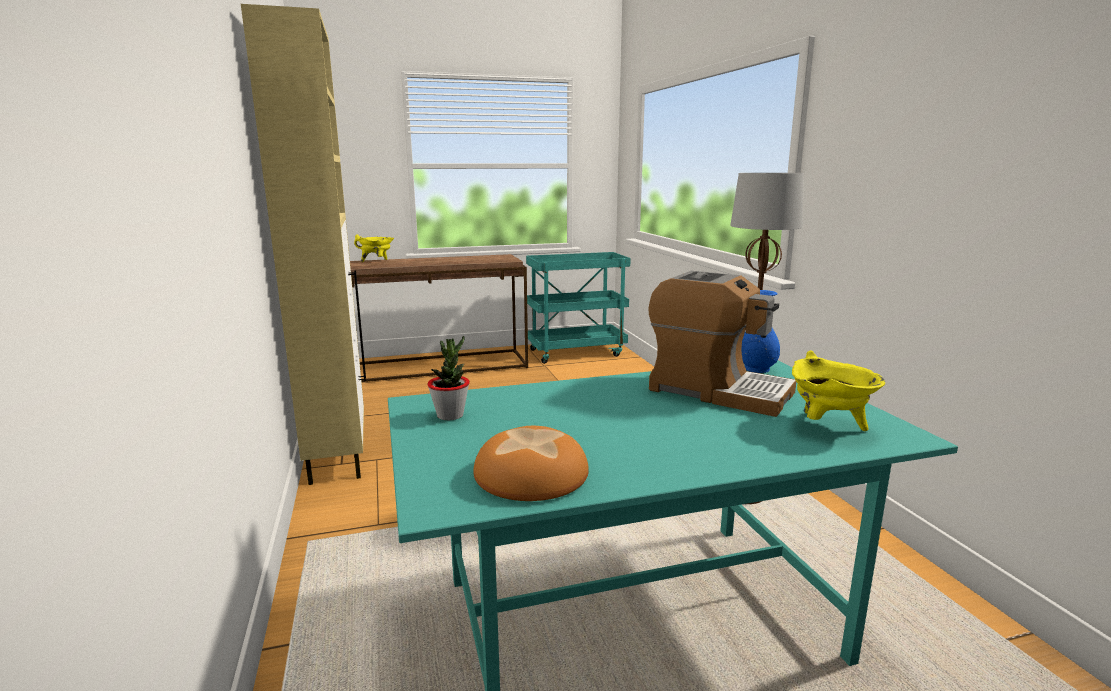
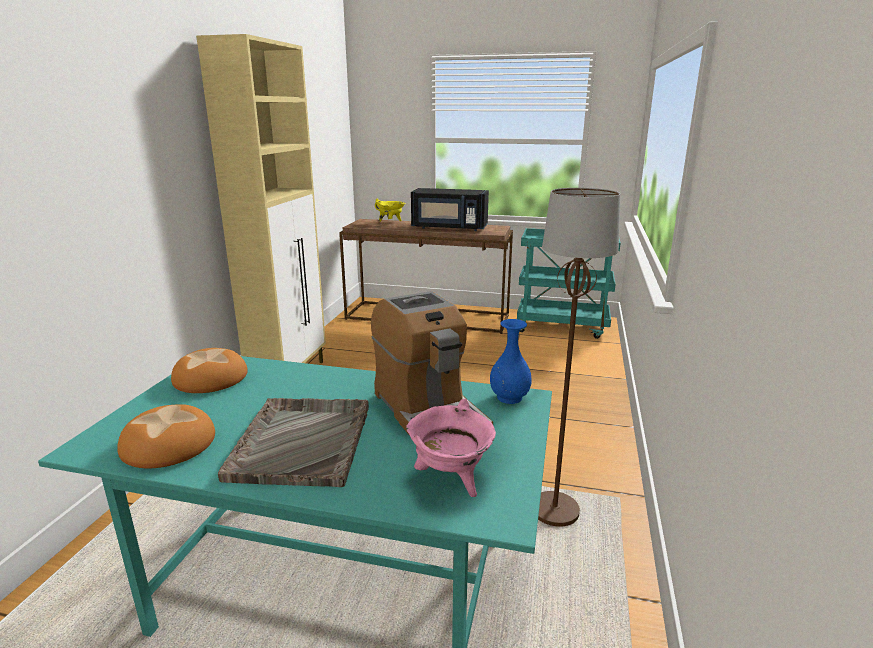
camera: 30 degrees right, 5 degrees up
(450, 415) = (211, 378): potted plant -> bread
(454, 260) = (449, 228): none -> black microwave
(660, 436) = (302, 441): none -> grey tray
(828, 426) = (451, 479): yellow cooking pot -> pink cooking pot

